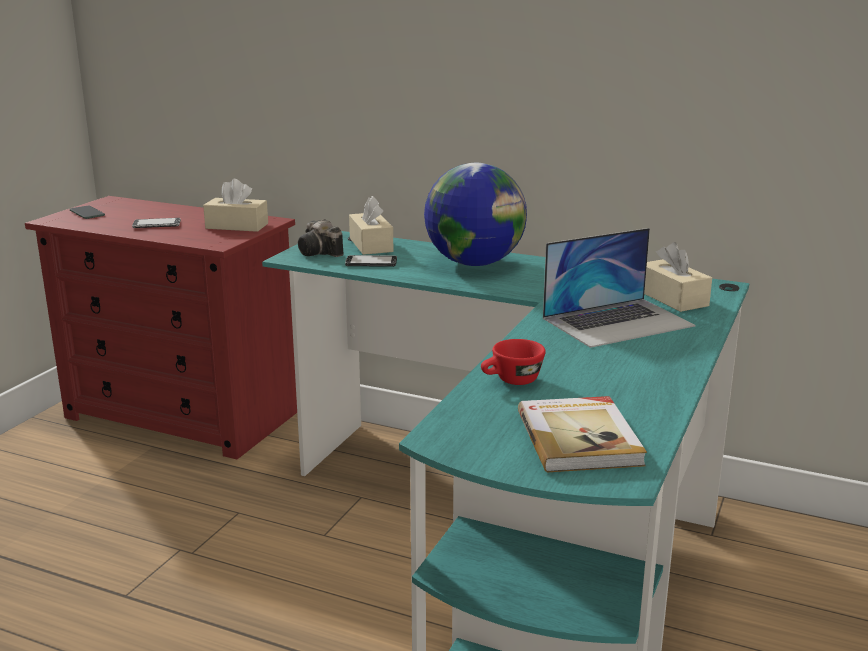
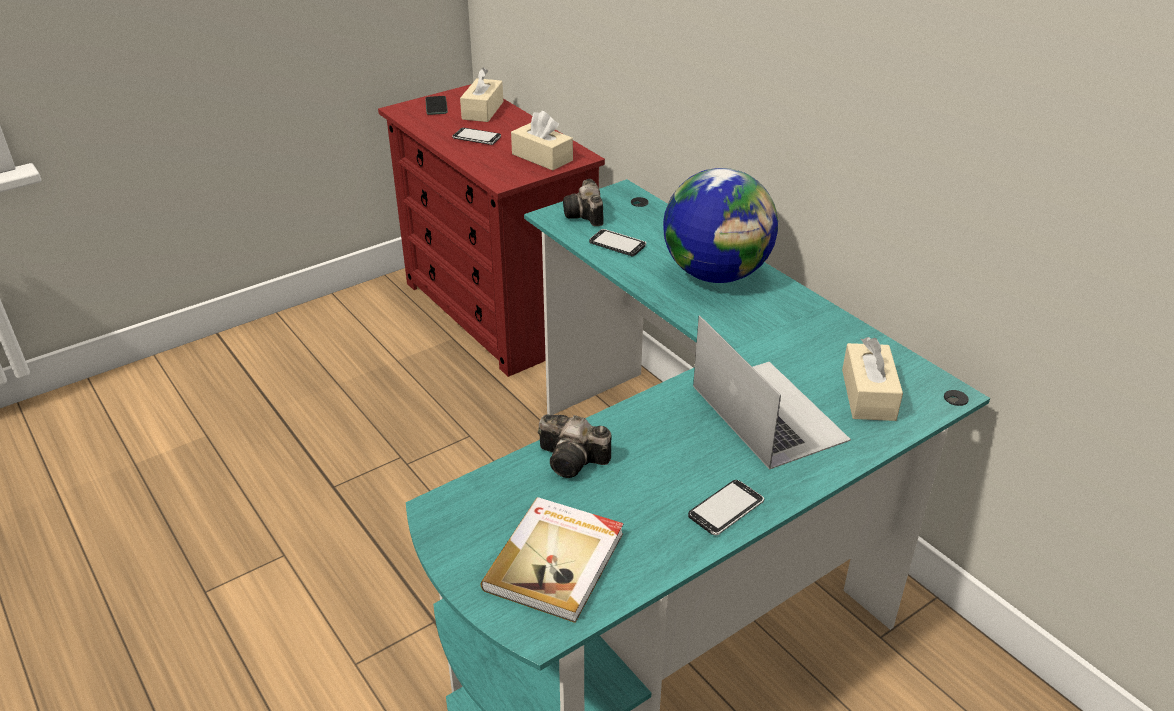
camera: 30 degrees right, 15 degrees up
(371, 245) = (641, 217): beige tissue box -> beige tissue box (482, 110)
(511, 381) = (575, 460): red cup -> camera
(618, 322) = (768, 412): laptop -> laptop turned 120 degrees counterclockwise
(663, 376) = (726, 509): none -> phone

